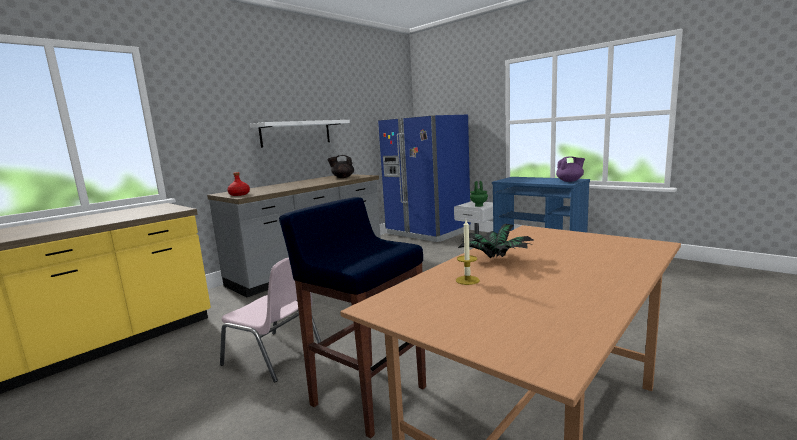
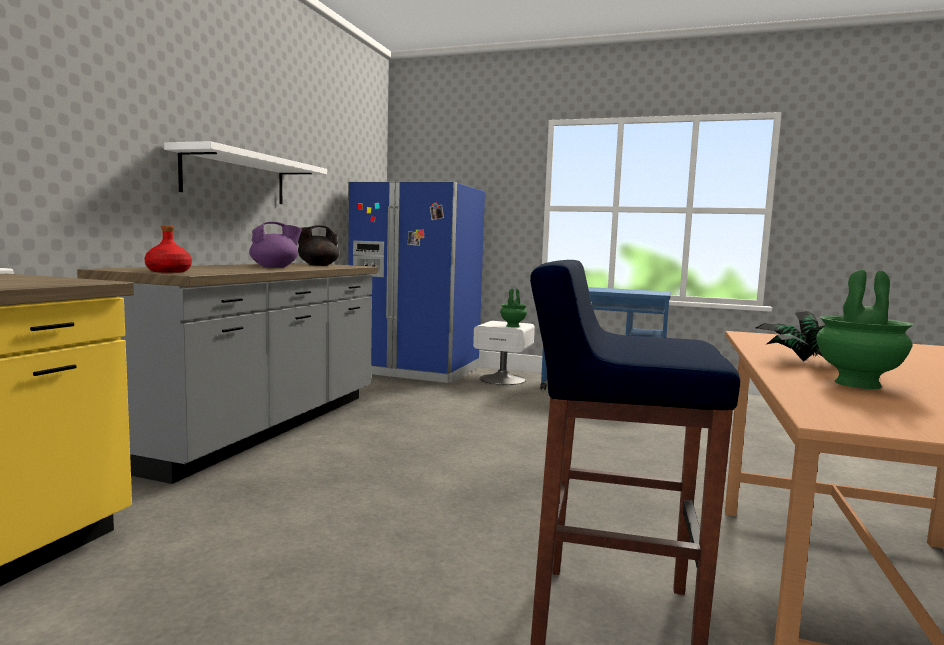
camera: 25 degrees left, 5 degrees down
(274, 356) = (356, 583): pink chair -> none
(467, 280) = (856, 384): candle -> green vase
(570, 181) = (653, 292): purple teapot -> purple teapot (275, 267)

